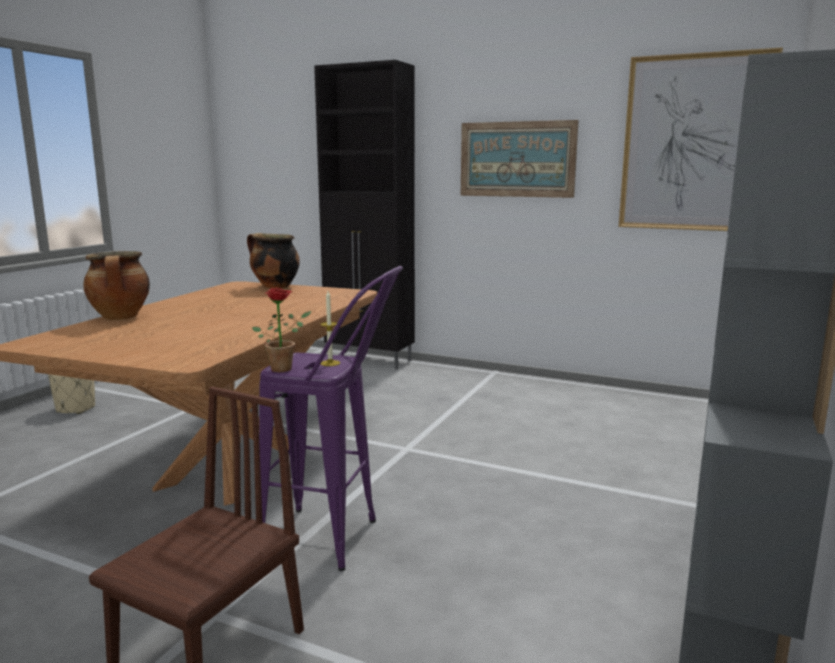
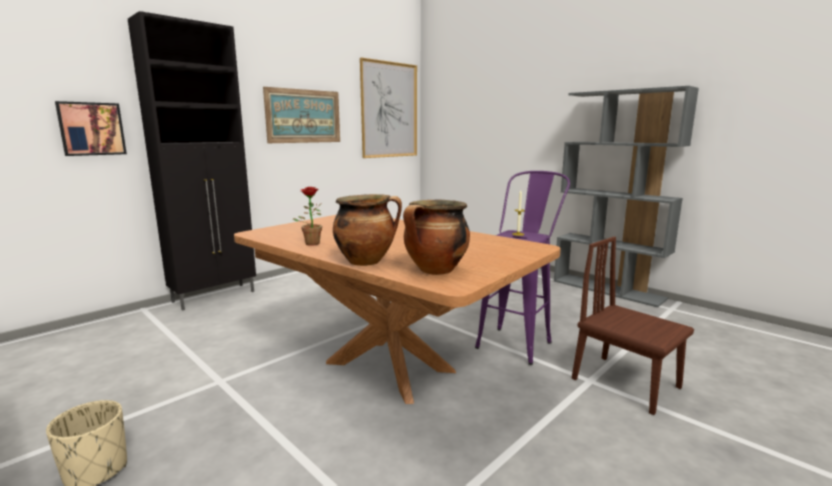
camera: 70 degrees left, 0 degrees up
(274, 287) = (292, 226): cooking pot -> cooking pot (435, 271)
(285, 368) = (527, 240): potted plant -> potted plant (311, 243)
(305, 176) = (91, 129): none -> picture

